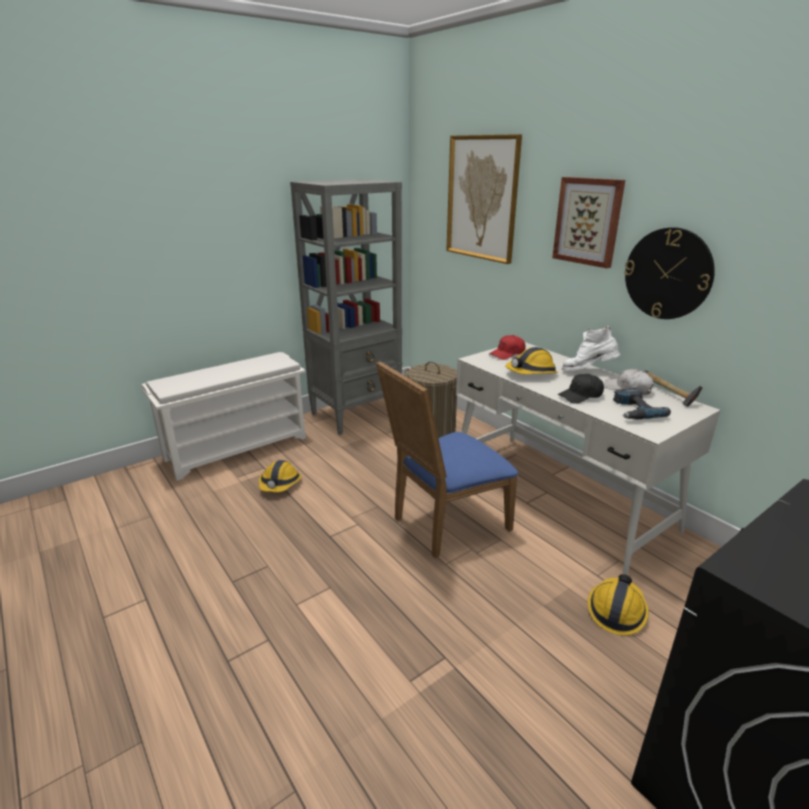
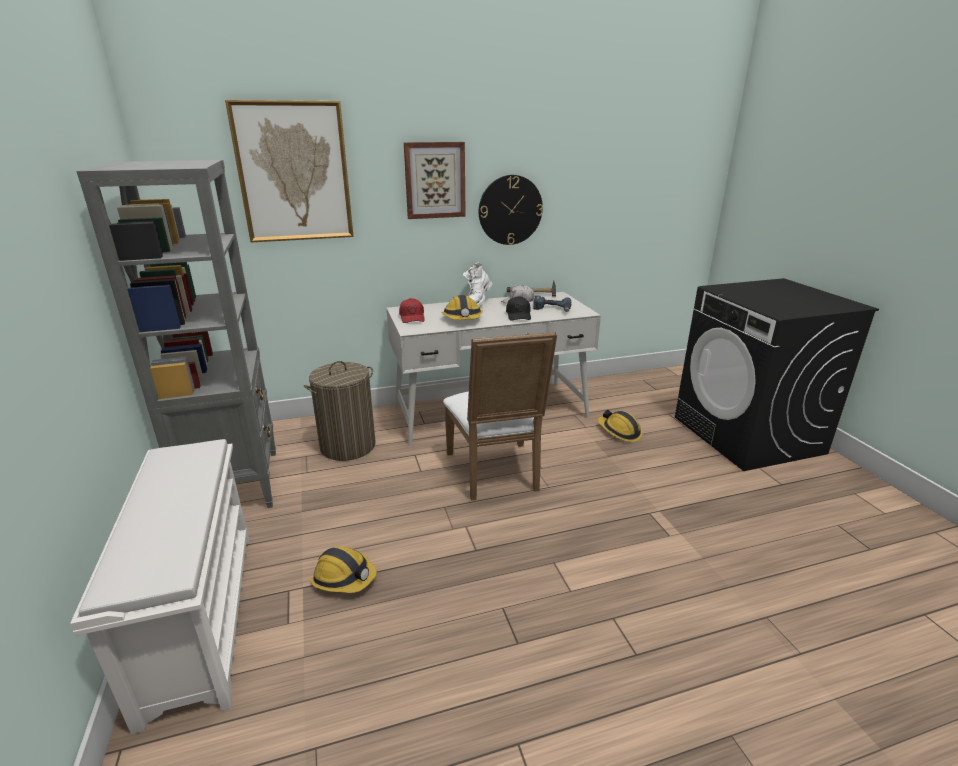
camera: 70 degrees left, 0 degrees up
(444, 524) = (496, 474): blue chair -> white chair

